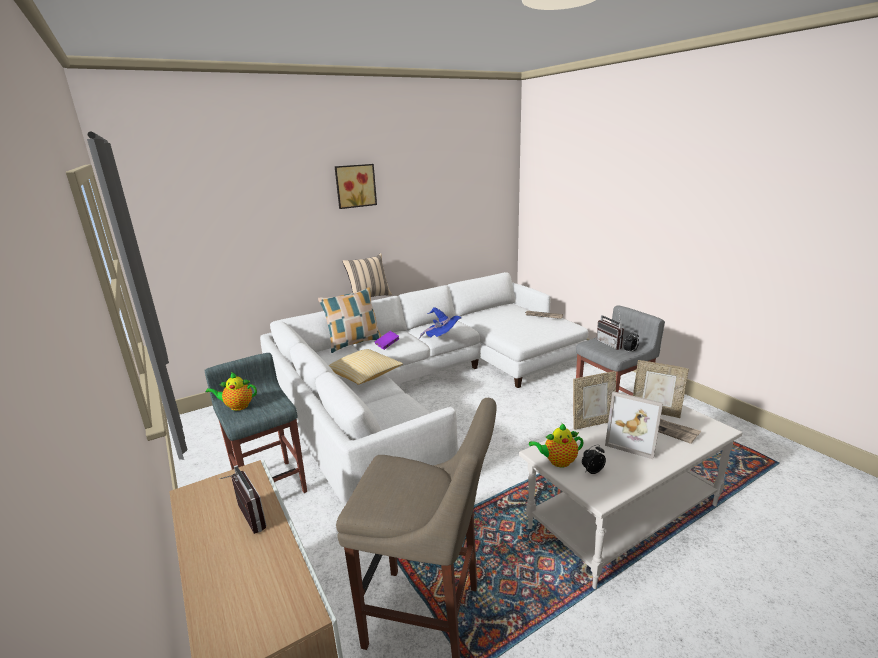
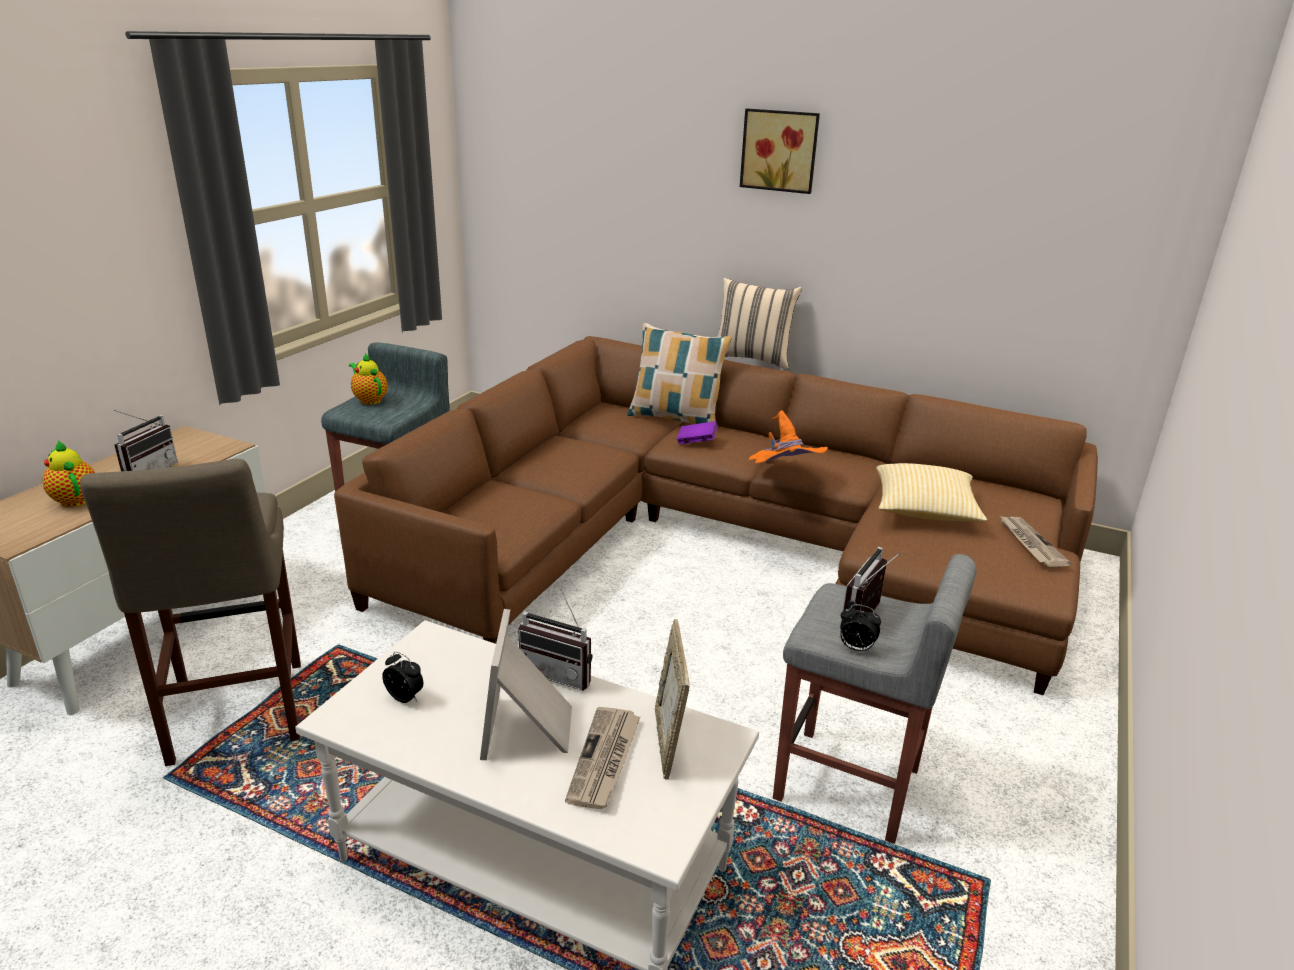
camera: 55 degrees right, 5 degrees up
(365, 376) = (583, 458): pillow -> pillow (924, 510)
(424, 387) = (726, 544): white sofa -> brown sofa
(443, 338) = (783, 476): blue hat -> orange hat
(557, 462) = (414, 659): teapot -> teapot (74, 499)
(592, 423) = (560, 673): picture frame -> radio

